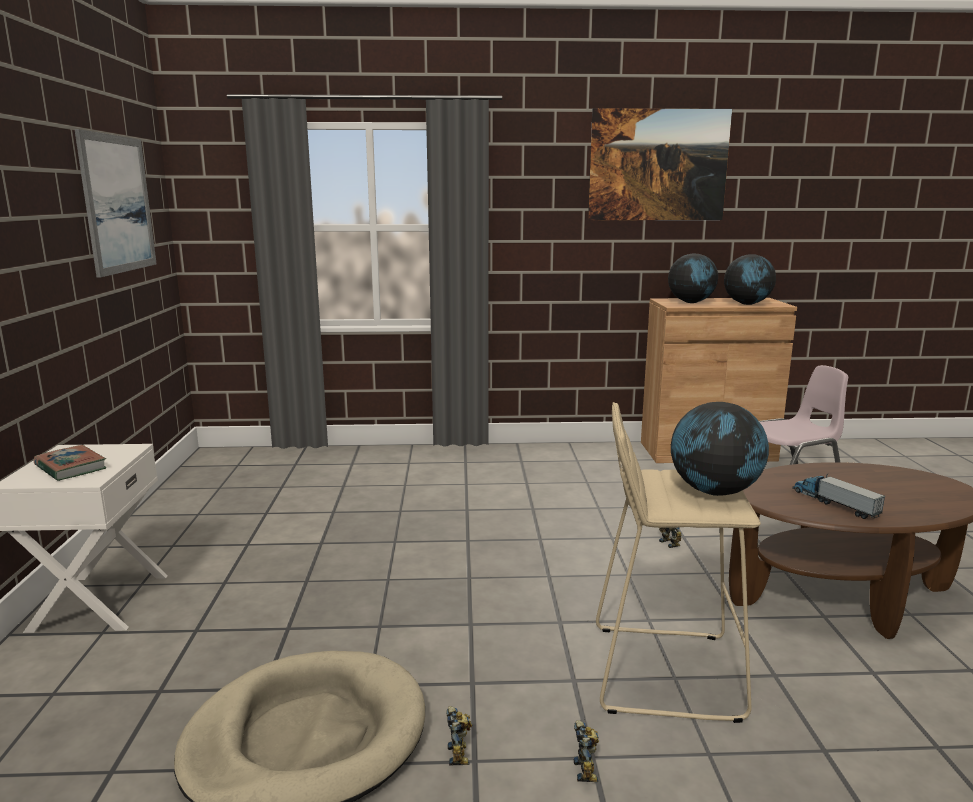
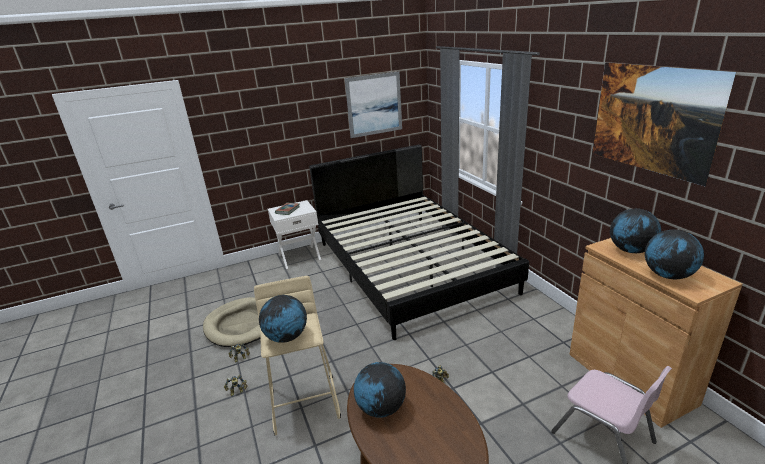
camera: 70 degrees right, 10 degrees up
(345, 497) = (410, 265): none -> black bed
(834, 504) = (381, 408): toy truck -> globe

